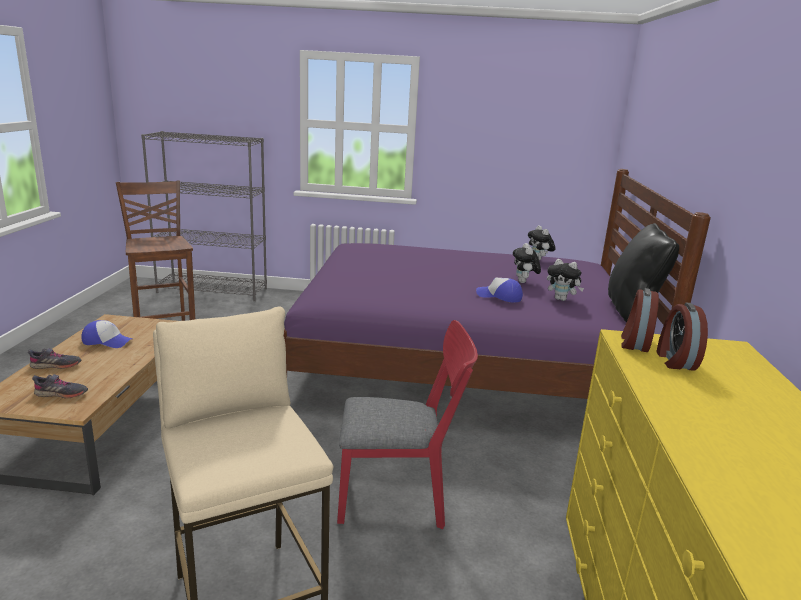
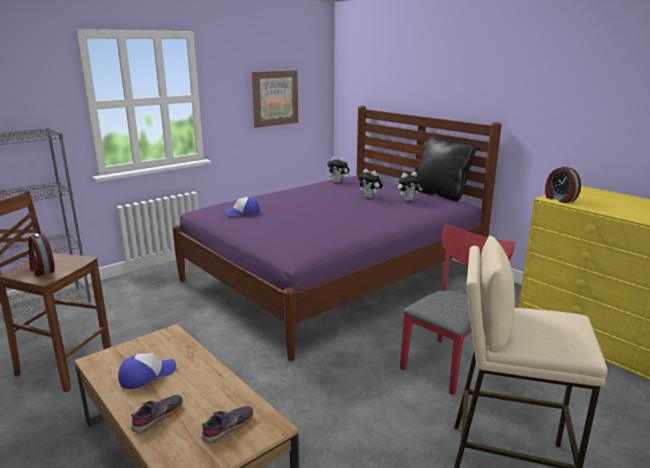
camera: 45 degrees left, 0 degrees up
(499, 296) = (382, 210): cap -> cap (243, 212)
(517, 143) = (274, 98): none -> picture
(675, 360) = (587, 200): alarm clock -> alarm clock (42, 270)

